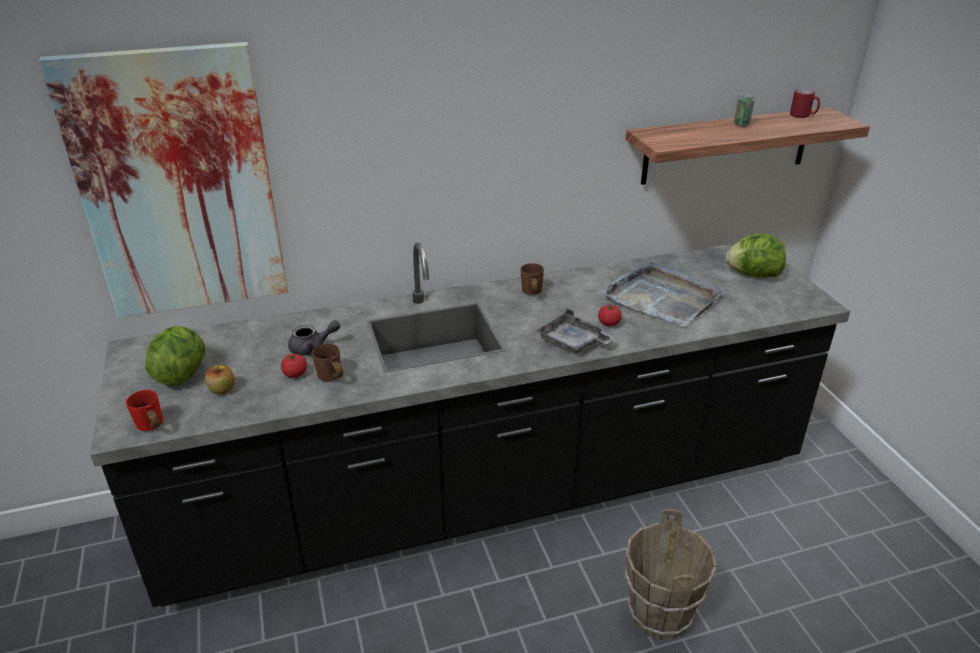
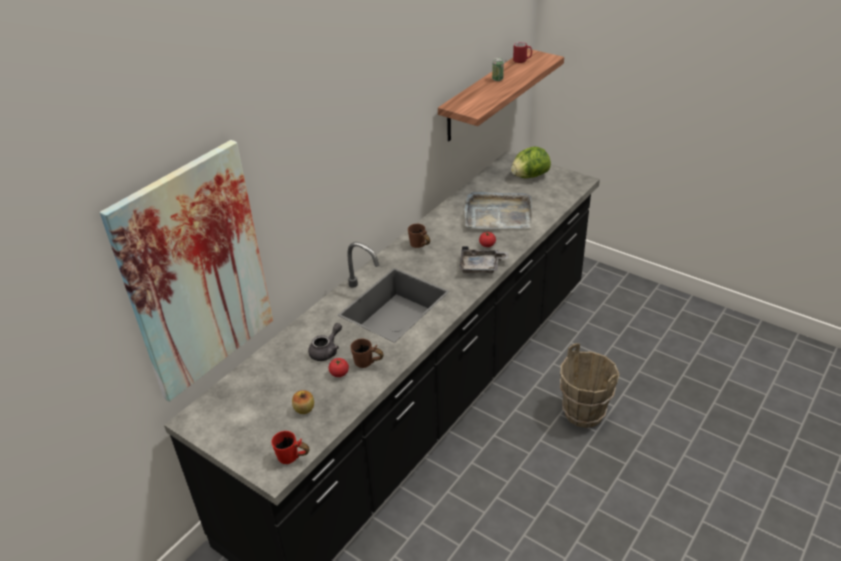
camera: 35 degrees left, 5 degrees up
(182, 374) = (259, 415): lettuce -> none

